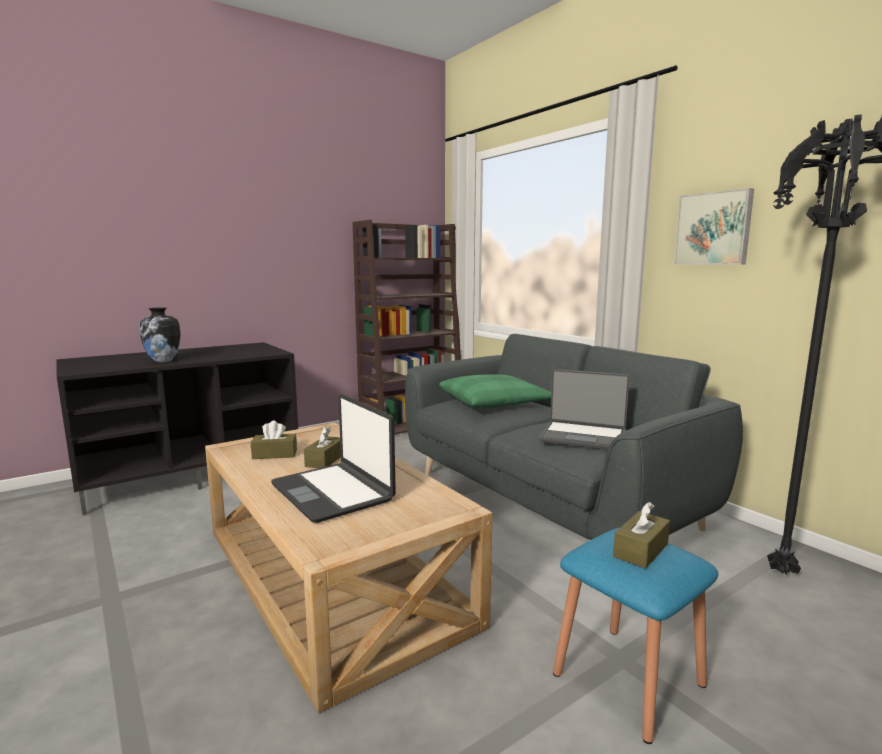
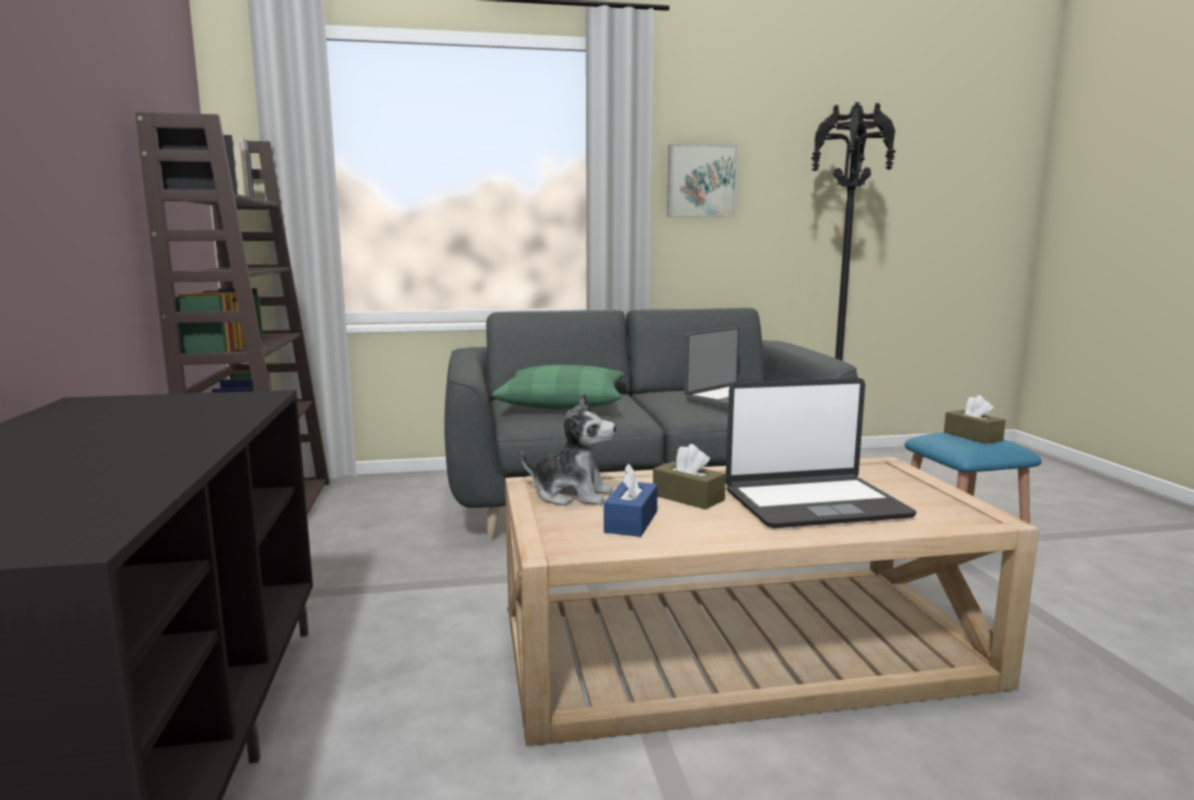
camera: 65 degrees left, 0 degrees up
(163, 361) = (131, 461): vase -> none
(274, 454) = (631, 522): brown tissue box -> blue tissue box
(314, 438) = (572, 495): none -> plush toy

